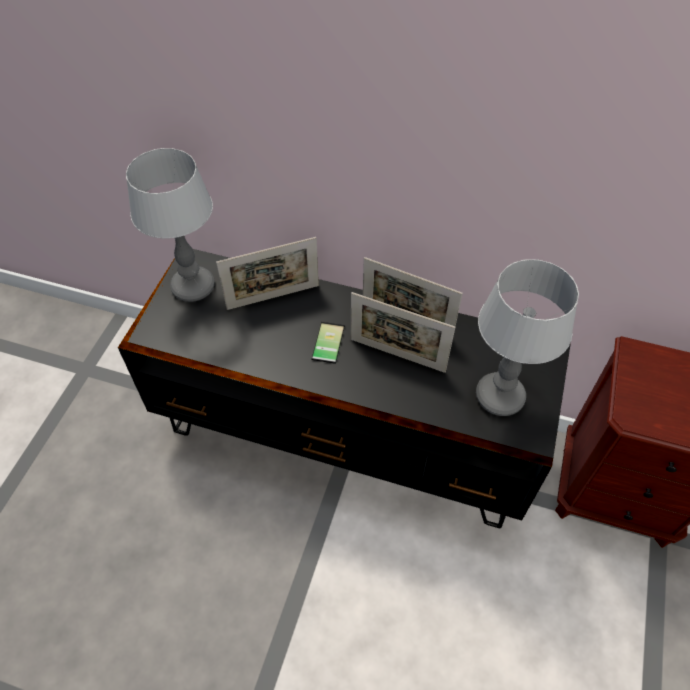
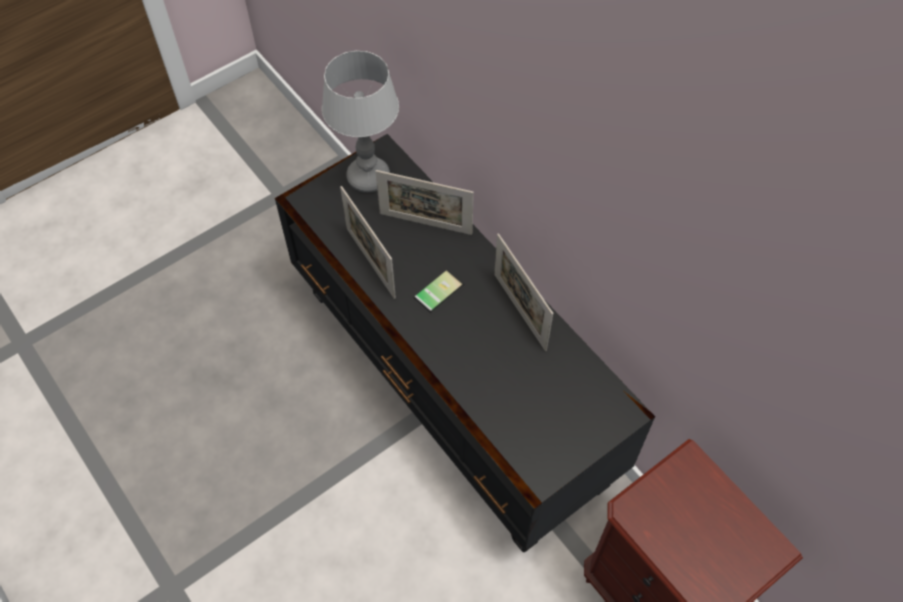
camera: 35 degrees right, 5 degrees up
(397, 355) = (486, 336): picture frame -> picture frame (370, 262)
(500, 397) = (543, 425): table lamp -> none

